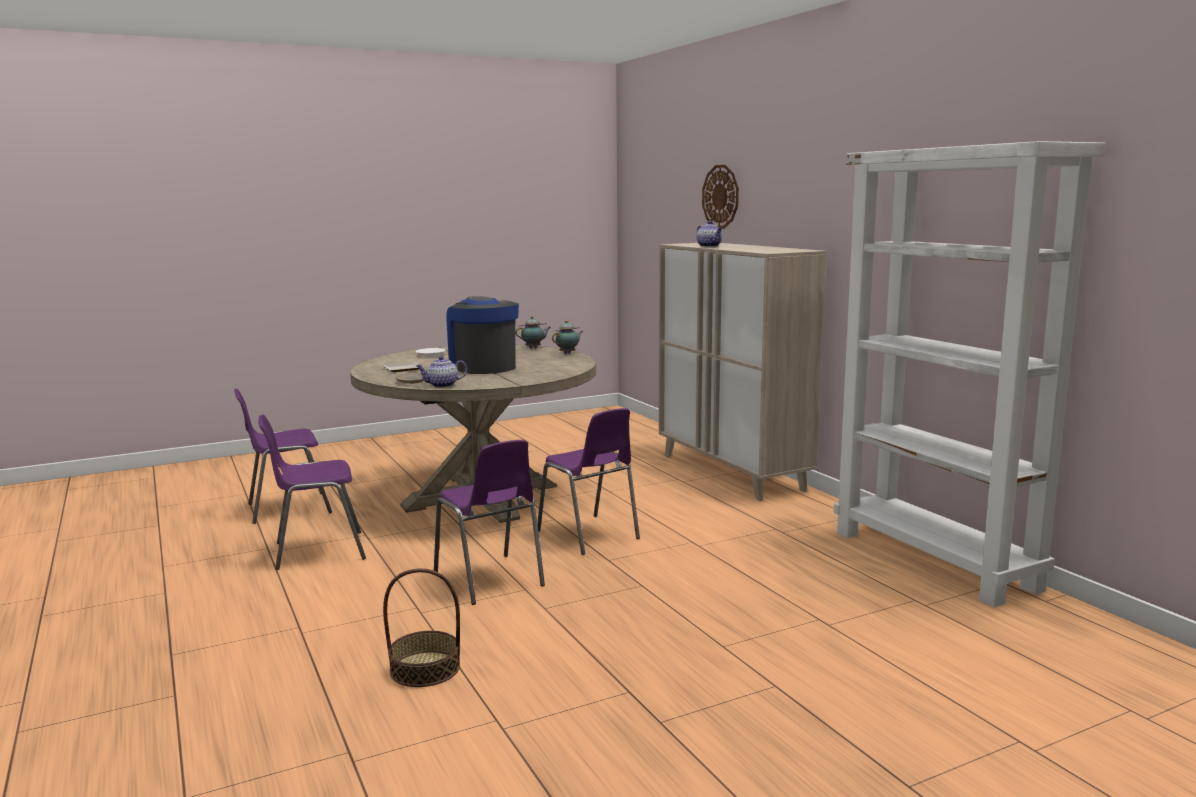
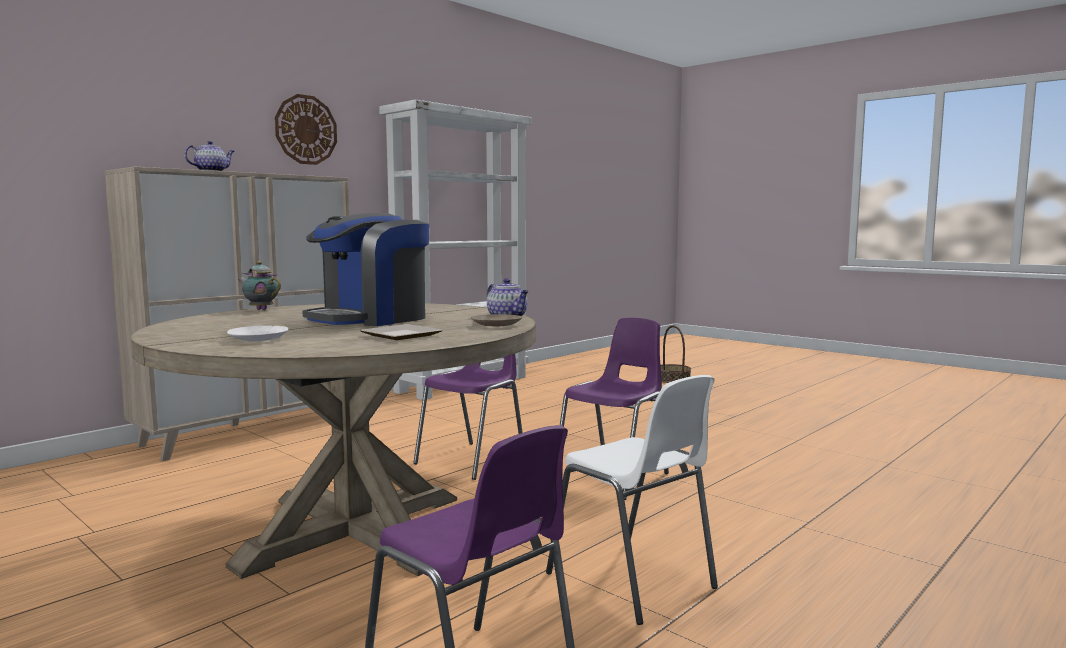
camera: 110 degrees left, 5 degrees down
(317, 551) = (633, 582): purple chair -> white chair
(425, 668) = (777, 468): basket -> basket (672, 379)
(534, 348) = (202, 318): teapot -> none
(721, 196) = (103, 111): wall clock -> wall clock (306, 130)

